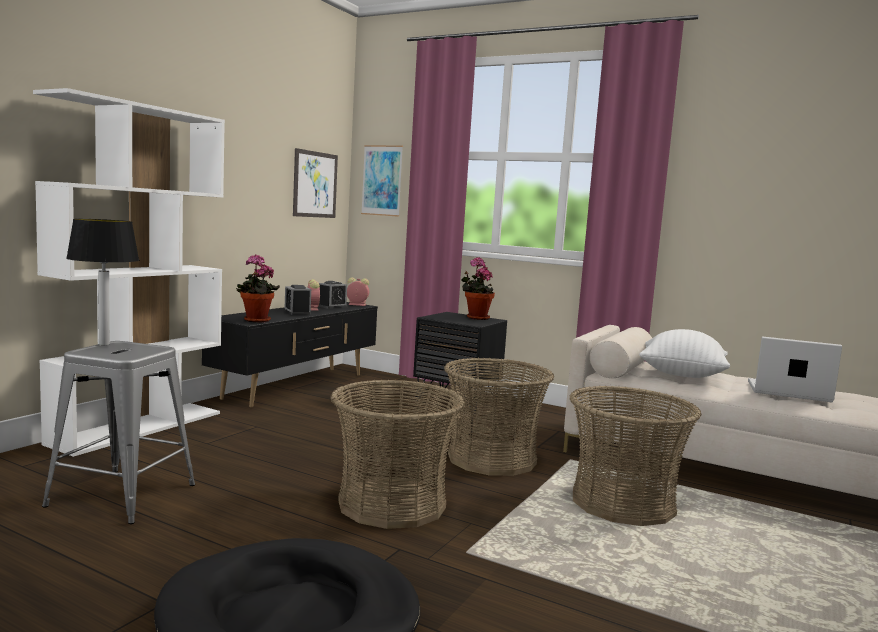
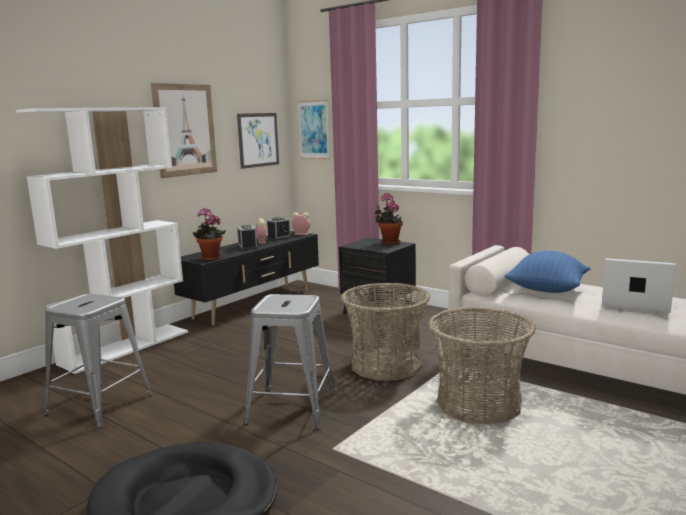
camera: 10 degrees right, 5 degrees up
(104, 344) = (75, 298): table lamp -> none
(235, 157) = (185, 130): none -> picture
(392, 504) = (291, 408): basket -> grey stool
(681, 376) = (546, 291): white pillow -> blue pillow

